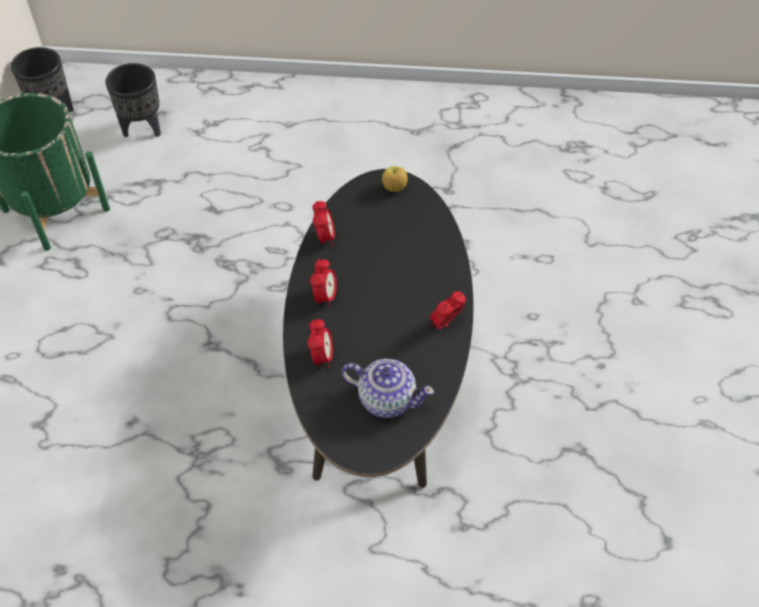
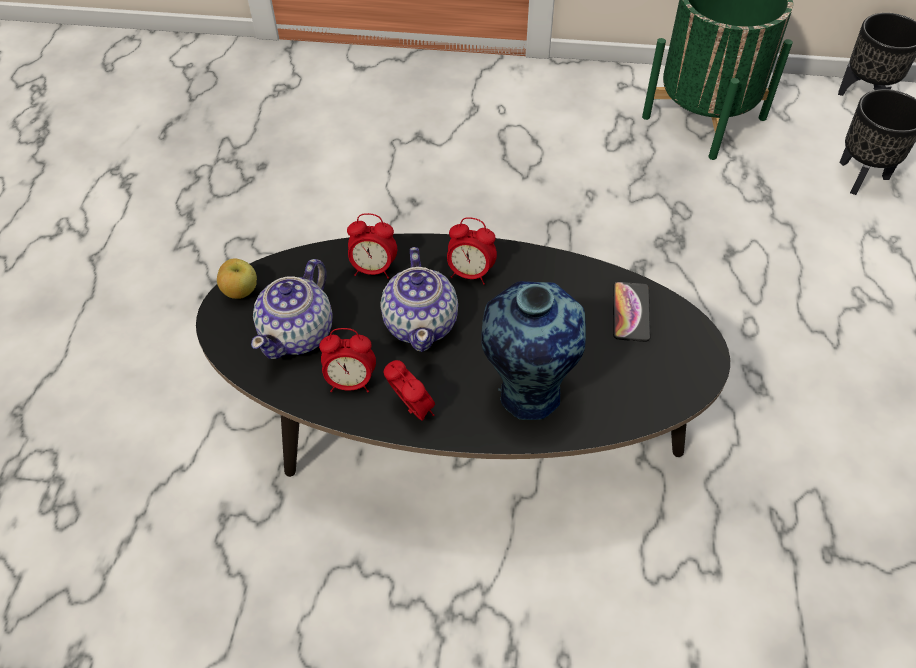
camera: 95 degrees right, 0 degrees up
(324, 238) = (576, 274): alarm clock -> alarm clock (351, 382)
(356, 211) = (631, 312): none -> phone
(372, 323) = (421, 323): none -> teapot
(394, 188) = (685, 361): apple -> apple (241, 292)
(427, 265) = (526, 395): none -> vase

